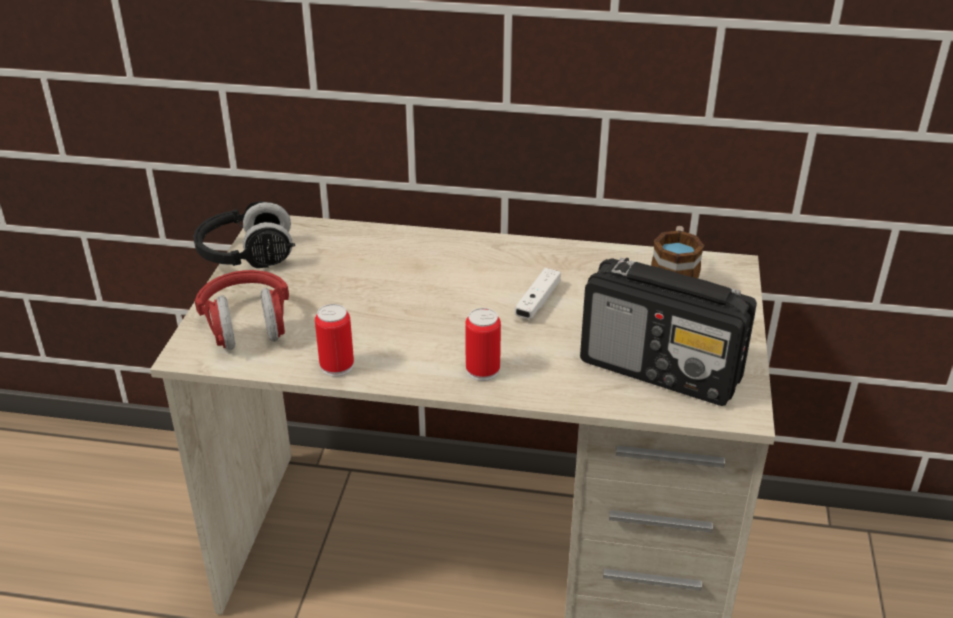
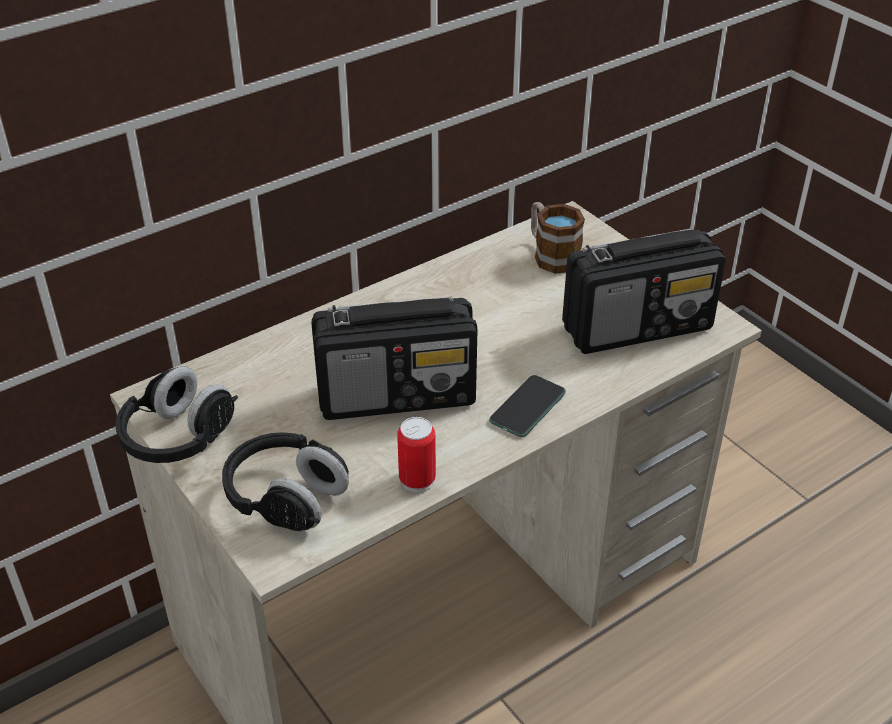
camera: 45 degrees left, 5 degrees up
(247, 326) = (286, 499): red headphones -> black headphones
(409, 309) = (398, 395): none -> radio
(482, 370) = (527, 407): can -> phone
(537, 302) = (483, 327): white game controller -> none

